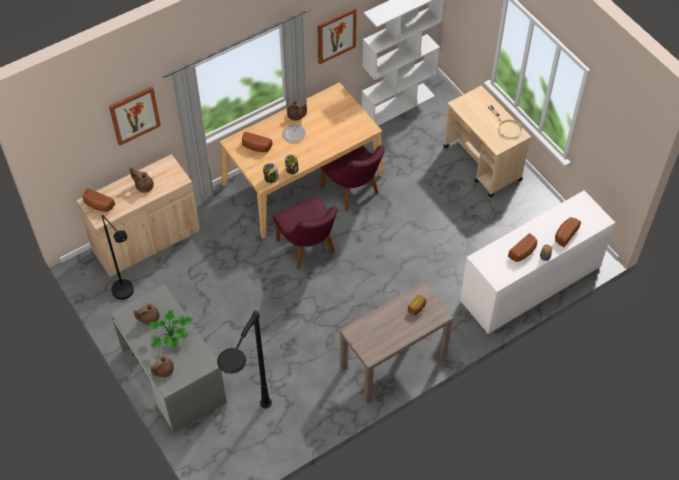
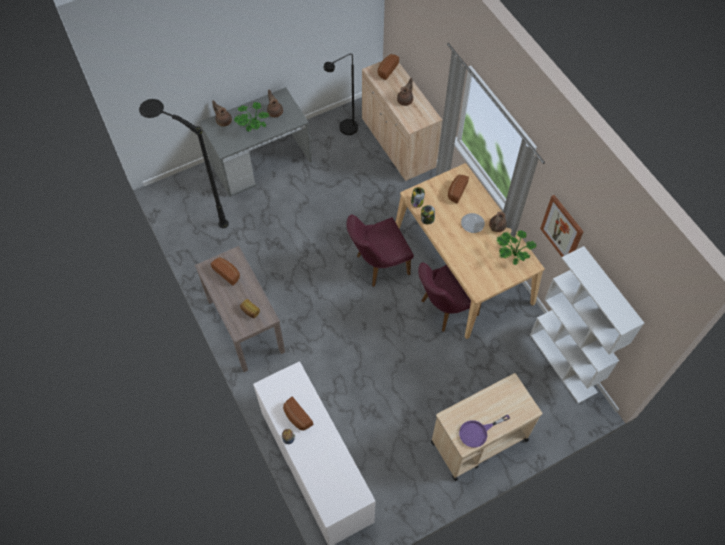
camera: 95 degrees right, 5 degrees up
(134, 115) = (436, 51): picture -> none
(326, 105) = (512, 254): none -> potted plant
(507, 126) = (478, 432): beige frying pan -> purple frying pan
(565, 234) = (315, 466): bread -> bread (228, 273)

